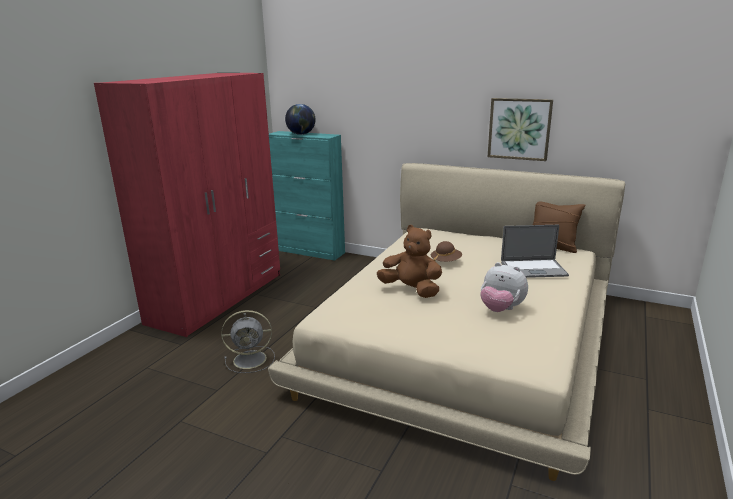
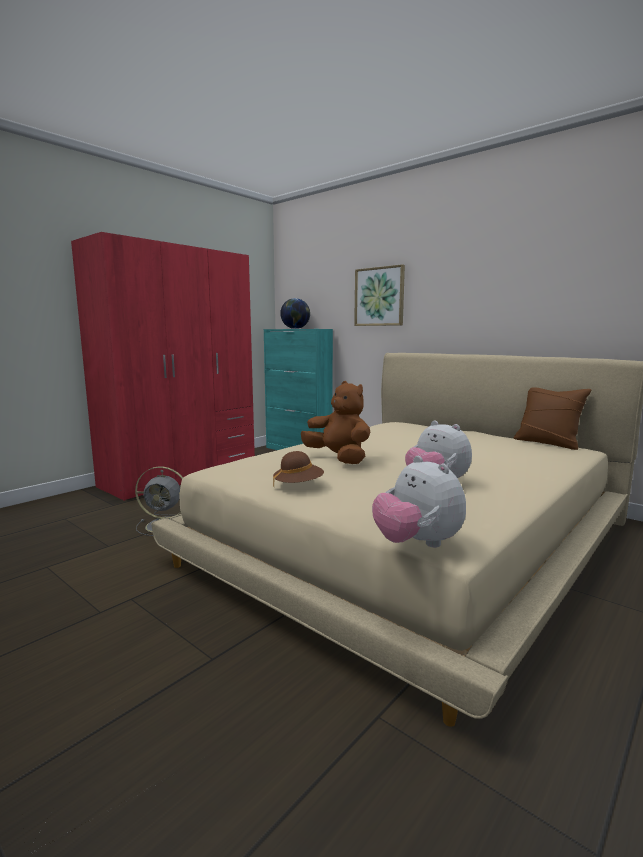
camera: 15 degrees right, 10 degrees down
(445, 262) = (402, 443): brown hat -> brown hat (298, 486)
(519, 129) = (515, 308): picture -> picture (379, 296)
(524, 373) = (417, 544): none -> plush toy
(533, 269) = (508, 456): laptop -> none

